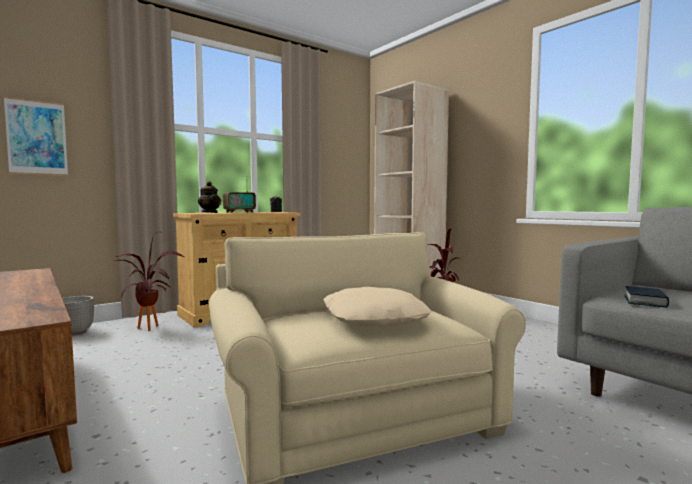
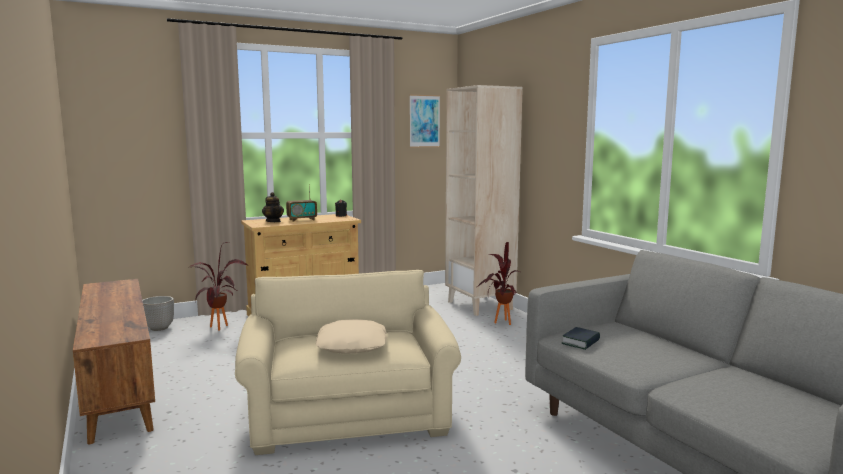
camera: 10 degrees right, 5 degrees up
(37, 137) = (124, 158): picture -> picture (424, 121)

